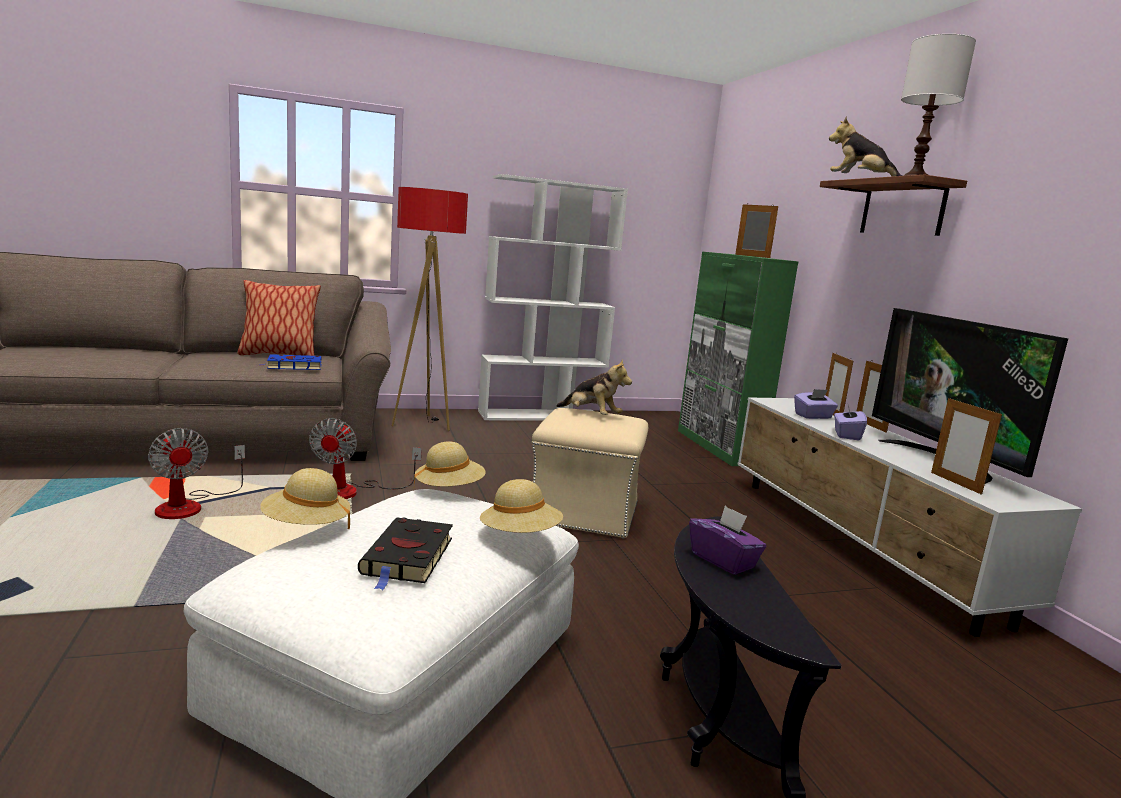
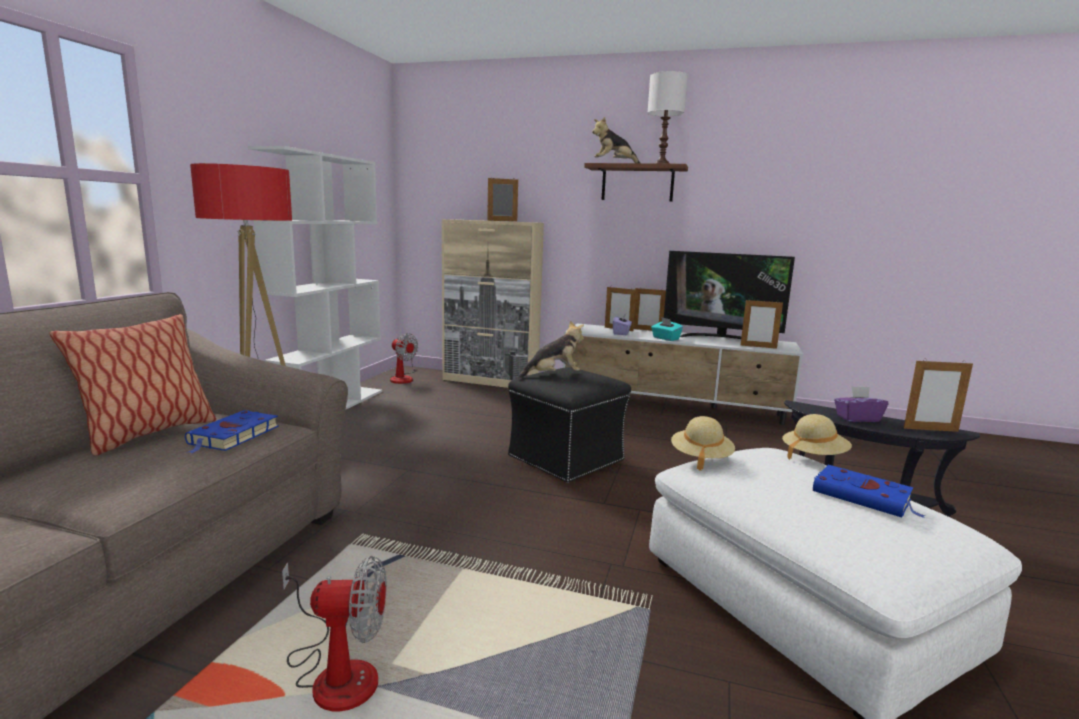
camera: 55 degrees left, 0 degrees up
(306, 526) = (797, 523): beige hat -> none
(352, 491) = (414, 545): fan -> fan (403, 378)
(407, 558) = (864, 497): black book -> blue book
(585, 512) = (566, 458): beige ottoman -> black ottoman
(718, 447) = (490, 381): green cabinet -> beige cabinet
(768, 616) = (930, 430): none -> picture frame
(846, 435) = (665, 338): purple tissue box -> turquoise tissue box

